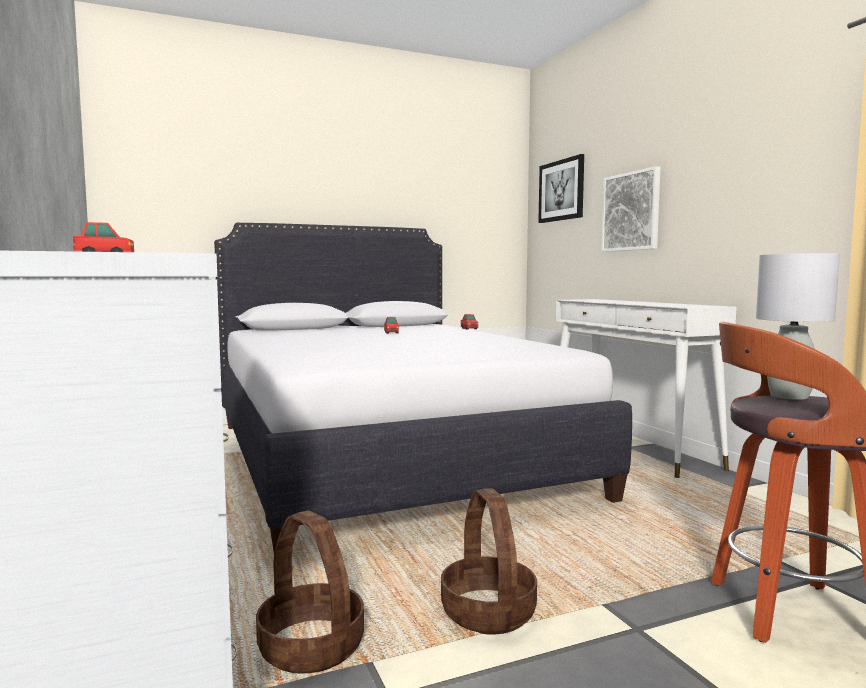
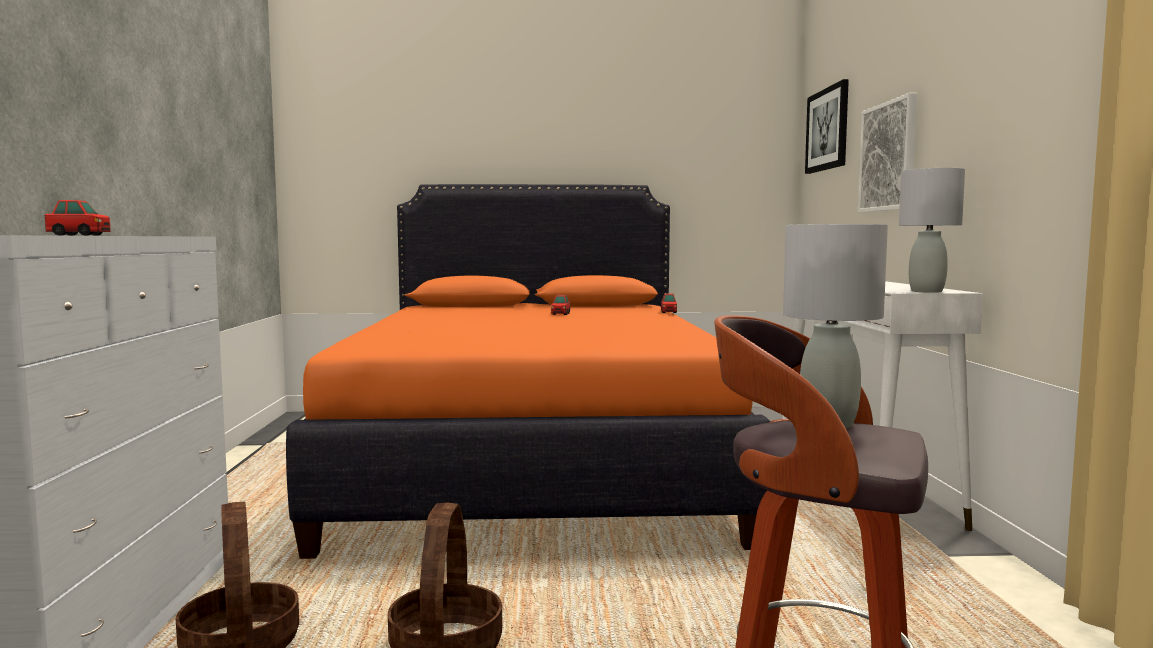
camera: 20 degrees right, 0 degrees up
(384, 457) = (533, 462): white bed -> orange bed
(701, 306) = (925, 291): none -> grey table lamp

